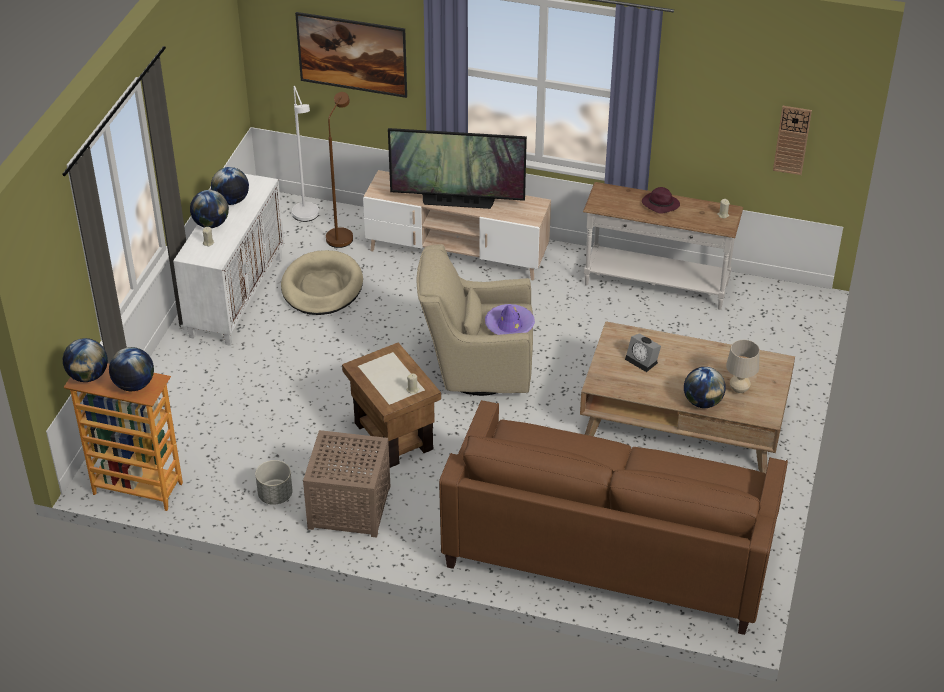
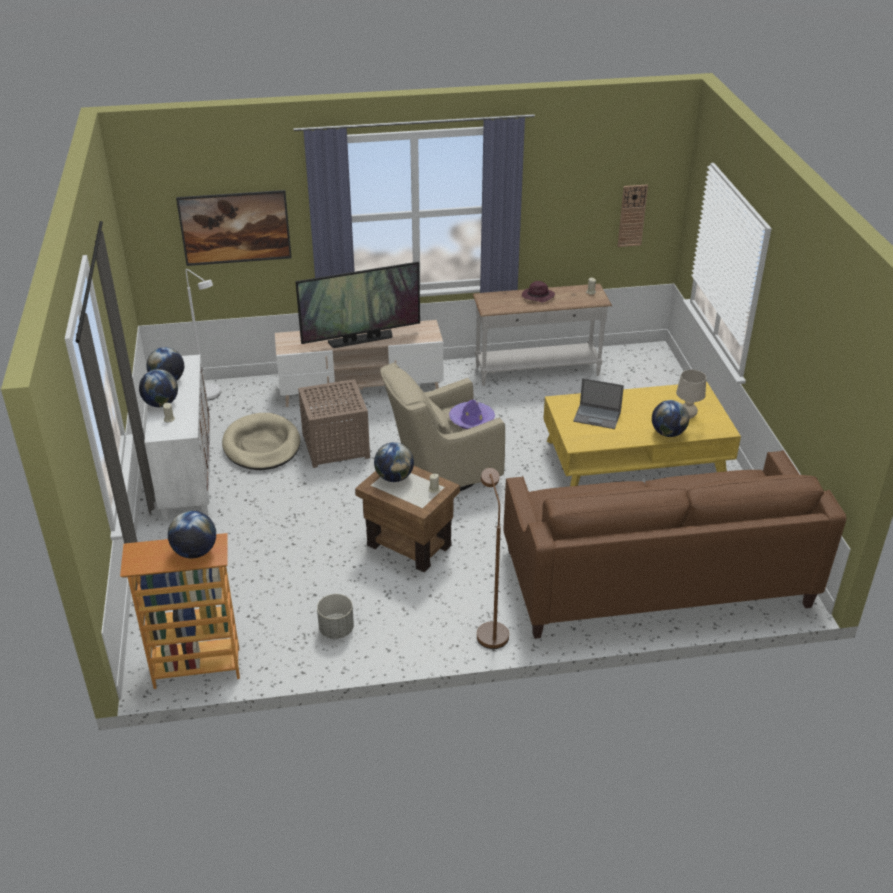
camera: 25 degrees left, 5 degrees down
(88, 376) = (140, 558): globe -> globe (394, 477)
(342, 234) = (251, 401): brown floor lamp -> brown floor lamp (490, 630)
(348, 506) = (410, 616): brown side table -> brown side table (334, 445)
(643, 361) = (597, 416): alarm clock -> laptop
(683, 419) = (634, 460): brown coffee table -> yellow coffee table

